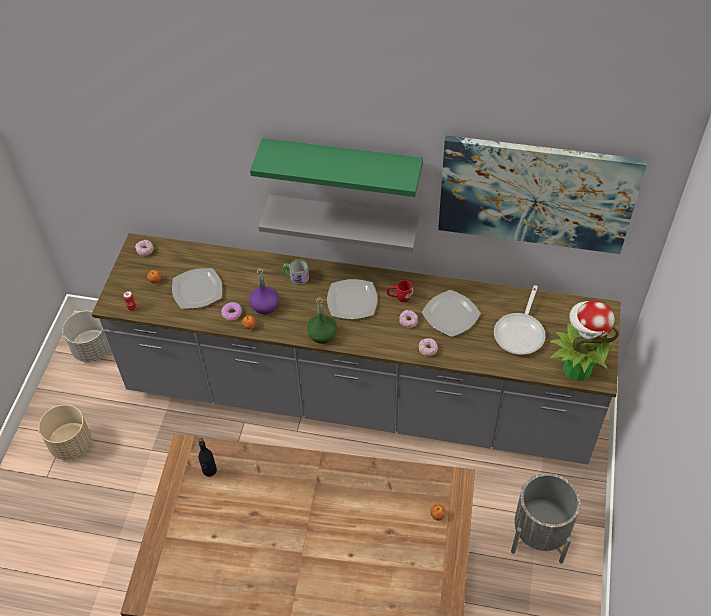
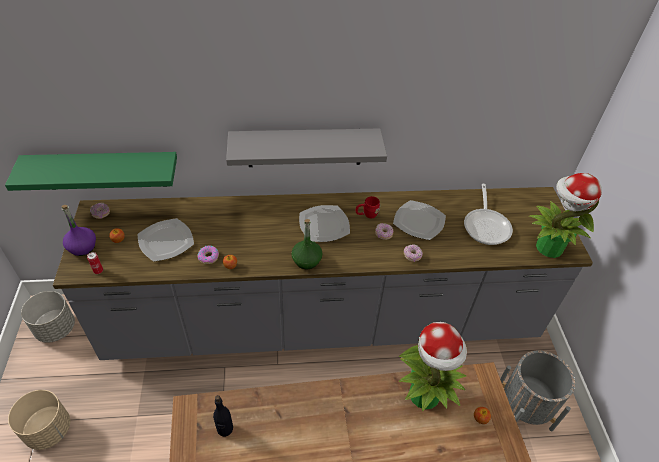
camera: 20 degrees left, 5 degrees down
(265, 305) = (240, 244): purple bottle -> purple bottle (82, 247)
(296, 277) = (263, 213): mug -> none
(342, 165) = (305, 83): green shelf -> green shelf (104, 170)
(395, 484) = (425, 395): none -> potted plant
(536, 194) = (495, 86): picture -> none

